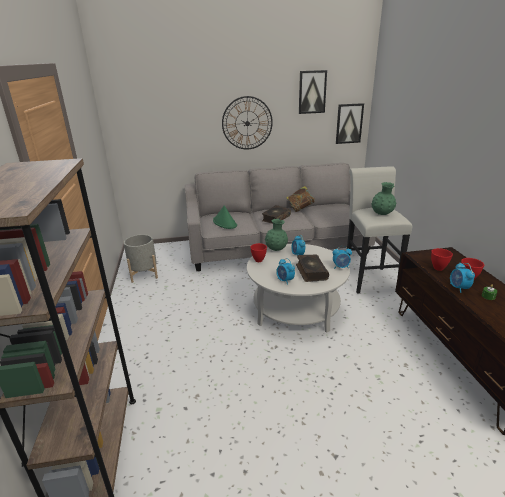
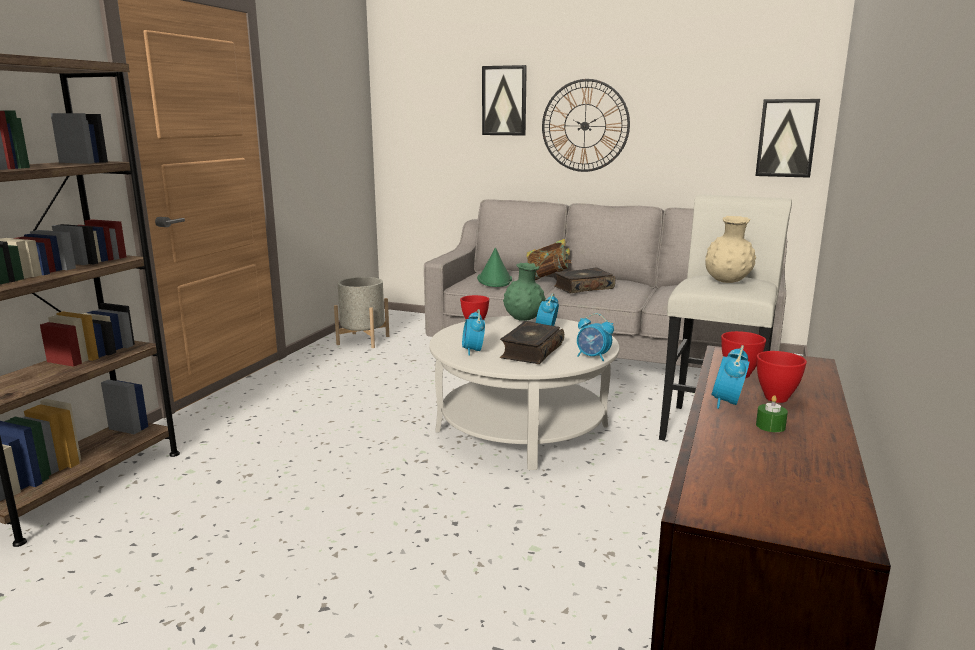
camera: 30 degrees right, 10 degrees down
(300, 208) = (647, 284): book -> book (548, 278)
(312, 92) = (709, 74): picture -> picture (504, 100)
(382, 214) = (727, 282): green vase -> beige vase

